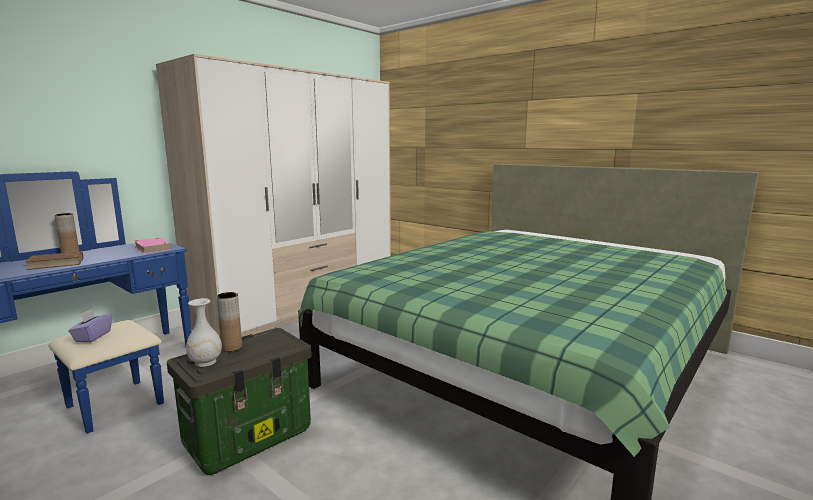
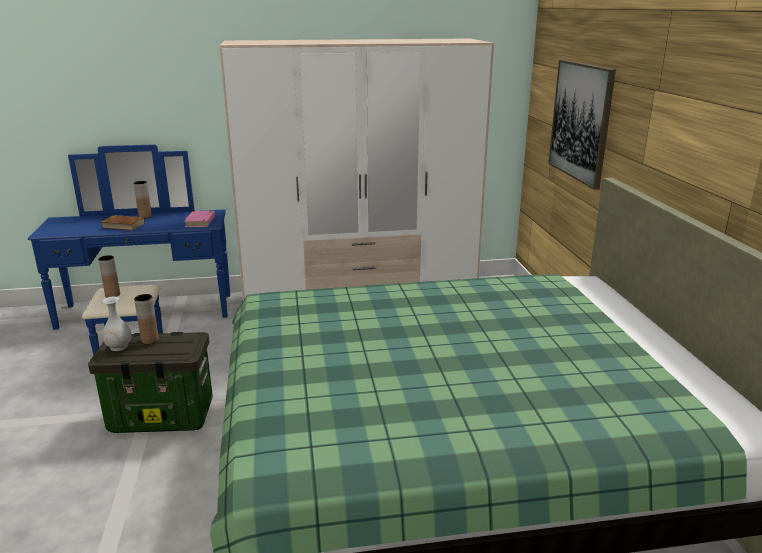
camera: 40 degrees right, 10 degrees up
(92, 336) = (112, 295): purple tissue box -> brown vase
(451, 136) = (581, 121): none -> picture

